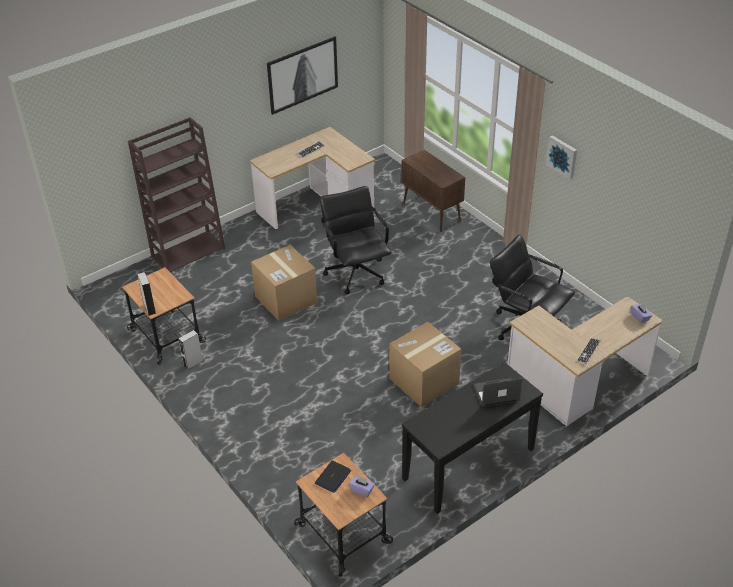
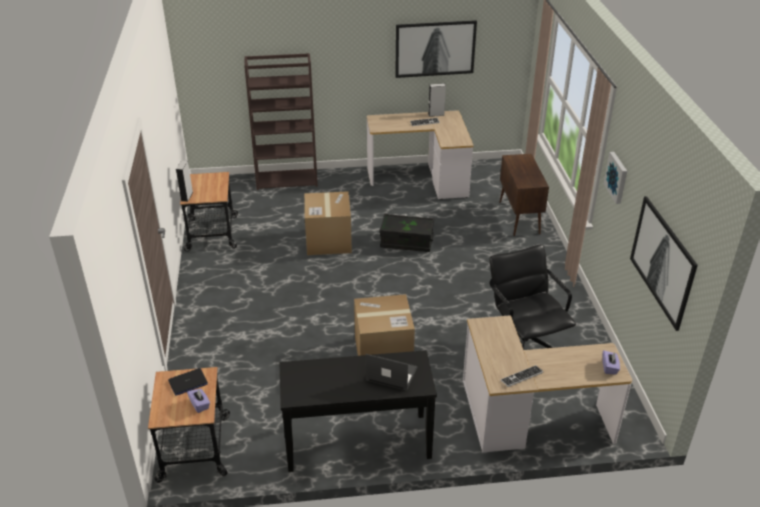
camera: 30 degrees right, 5 degrees down
(193, 363) = (211, 261): grey speaker -> grey speaker (436, 114)
(356, 273) = (406, 242): black office chair -> black storage box
(647, 217) = (663, 261): none -> picture

